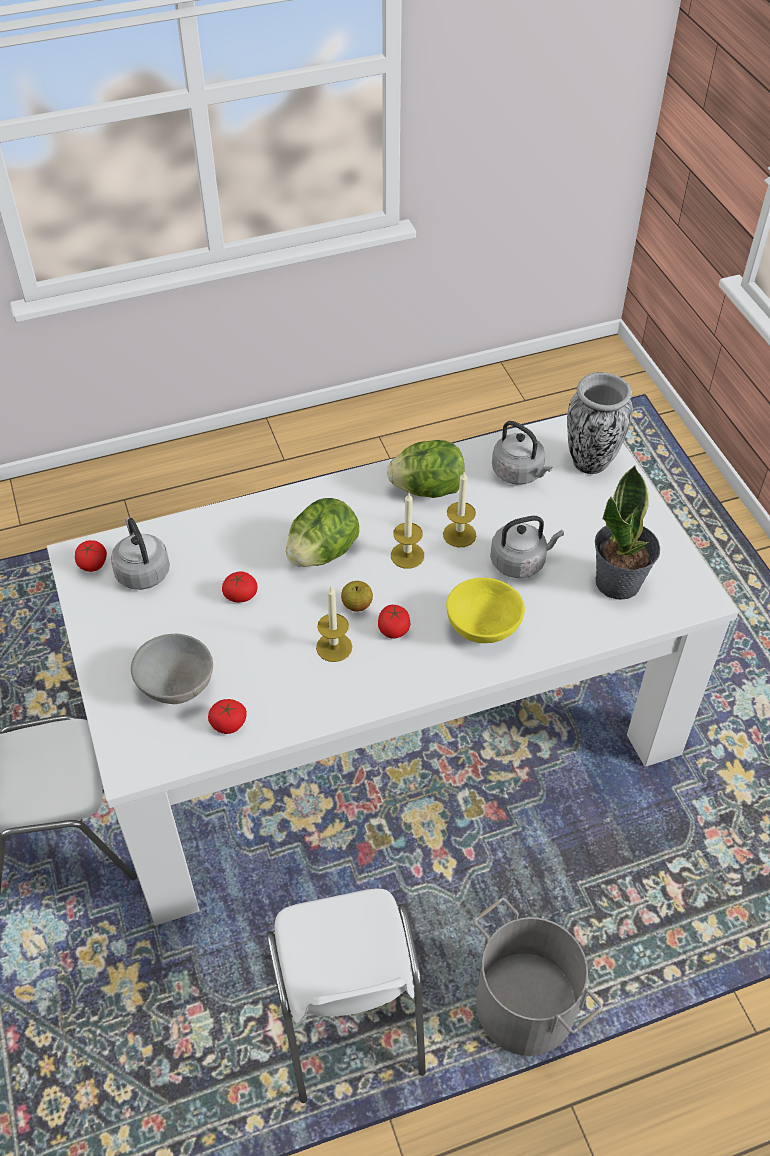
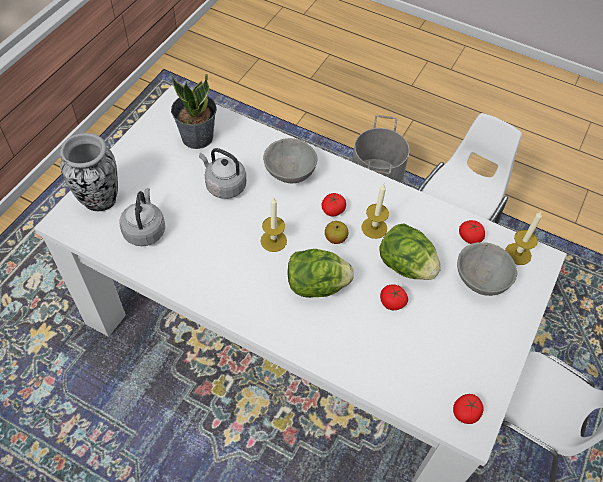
camera: 135 degrees left, 5 degrees up
(142, 571) = (437, 375): grey kettle -> none
(428, 489) = (205, 269): lettuce -> lettuce (405, 265)
(459, 534) = (230, 226): candle -> candle (518, 254)
(482, 626) = (289, 174): yellow bowl -> grey bowl

